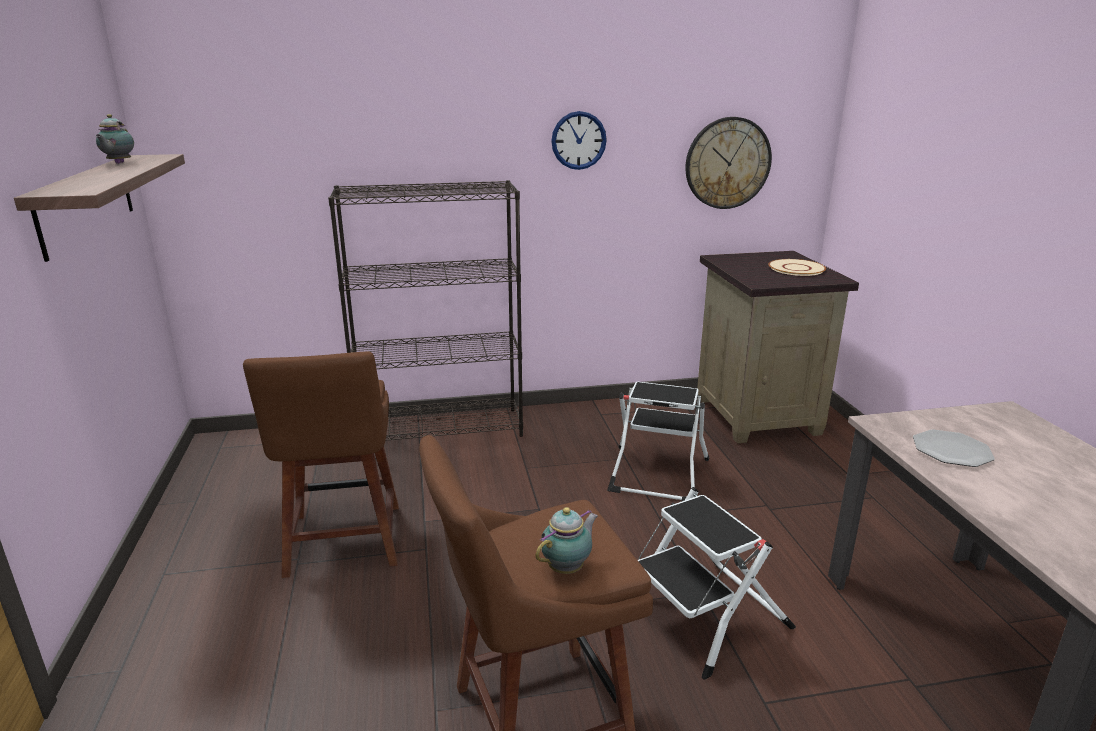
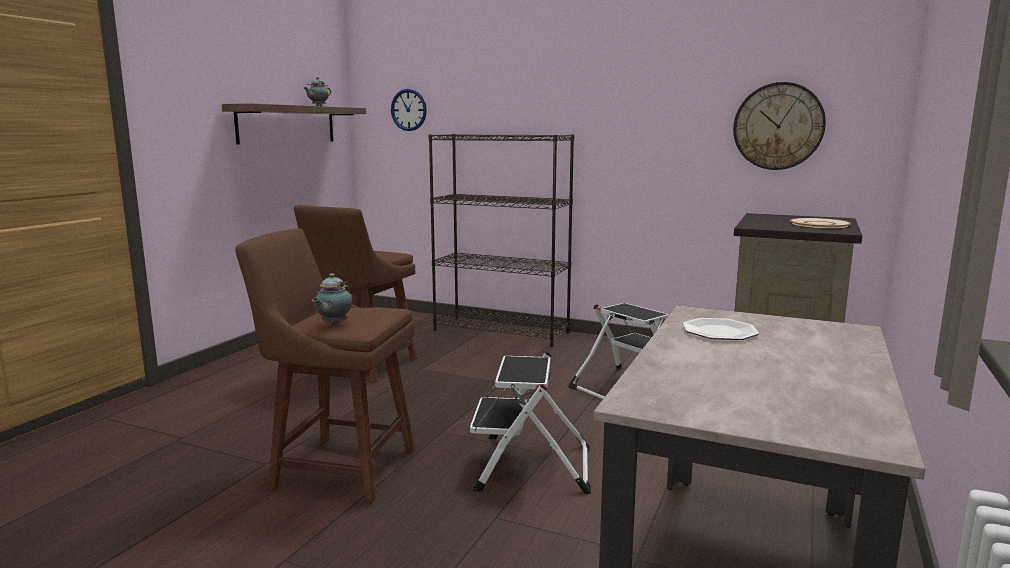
camera: 35 degrees right, 10 degrees down
(568, 568) = (333, 324): teapot -> teapot turned 120 degrees clockwise
(578, 140) = (634, 103): wall clock -> wall clock (408, 110)

